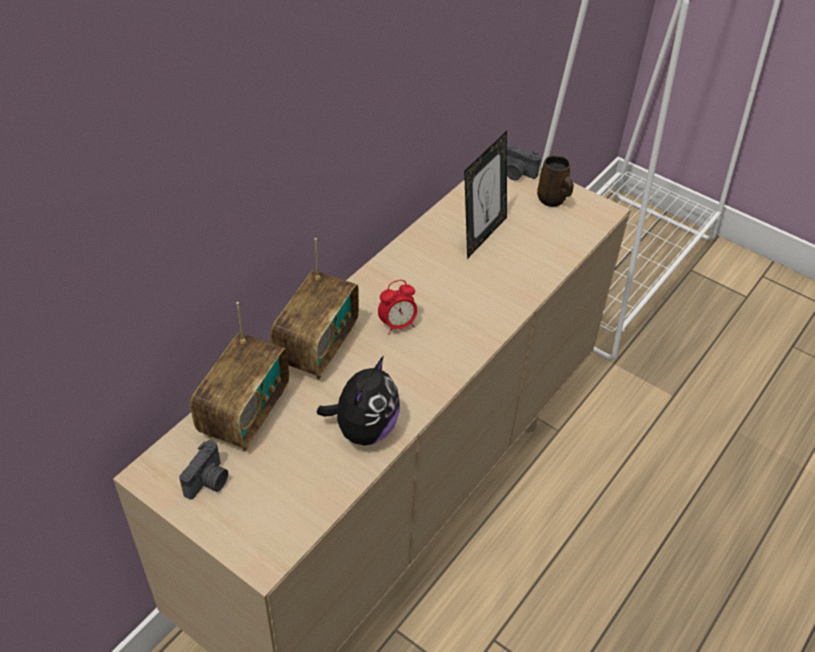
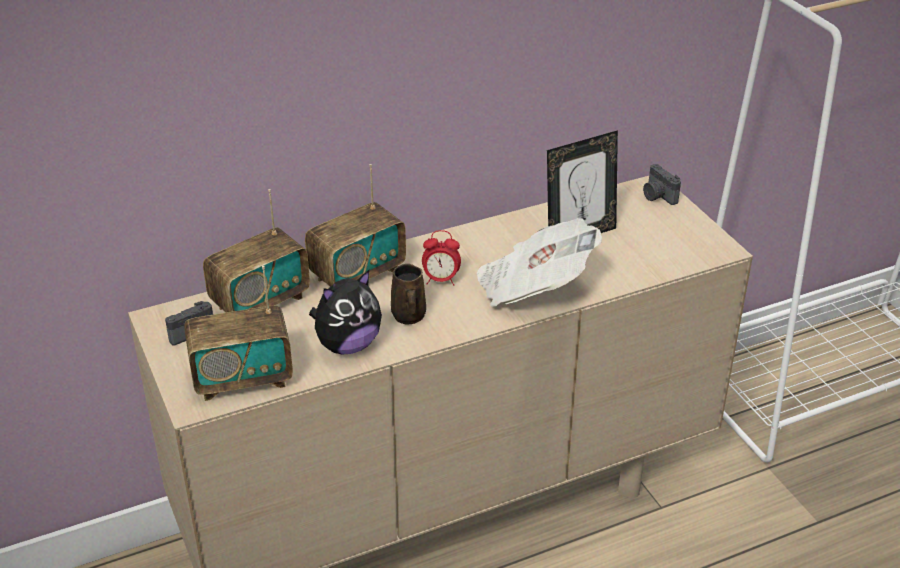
camera: 30 degrees right, 10 degrees down
(291, 509) = (242, 379): none -> radio
(483, 303) = (533, 287): none -> newspaper
(552, 200) = (675, 226): brown mug -> brown mug (408, 317)

